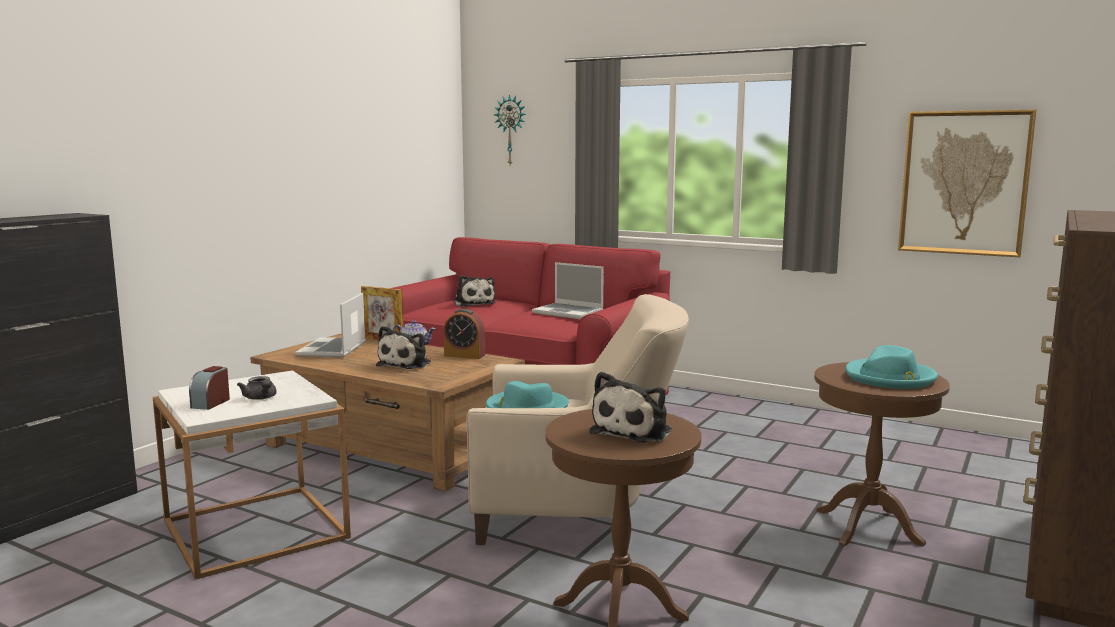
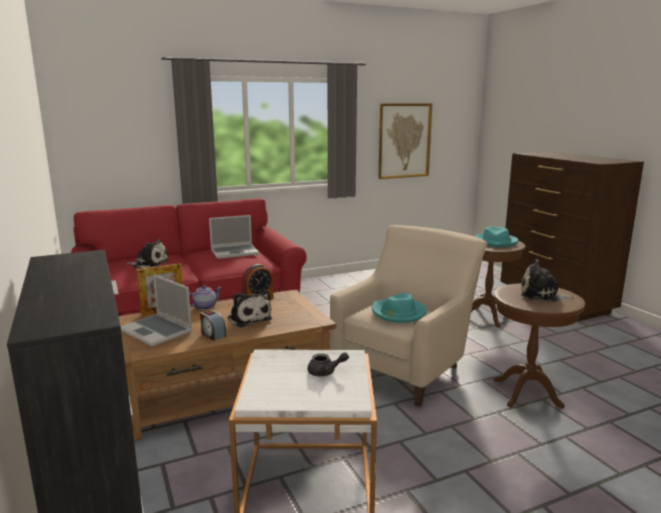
camera: 55 degrees left, 5 degrees up
(211, 403) = (314, 392): alarm clock -> alarm clock (212, 334)
(511, 130) = (101, 114): wall clock -> none
(634, 431) = (542, 295): plush toy -> plush toy turned 135 degrees clockwise

